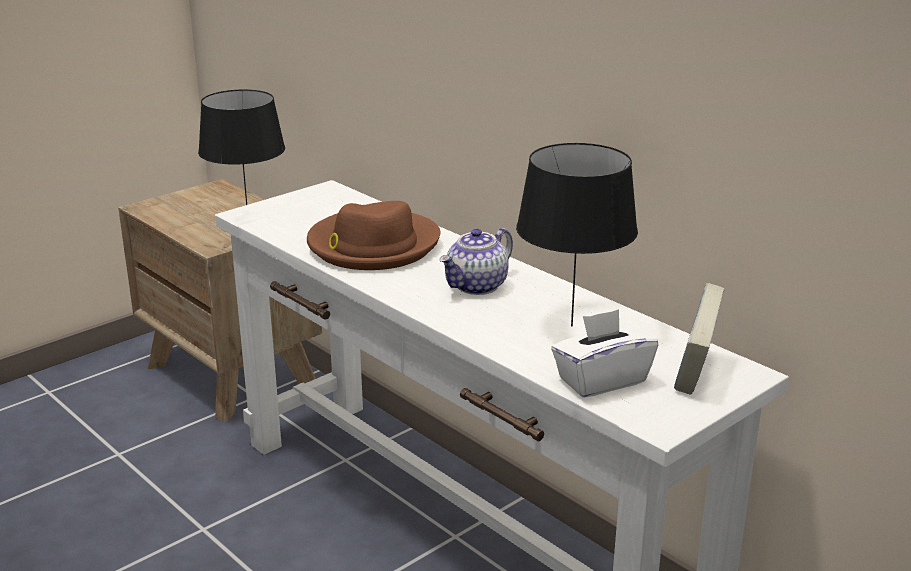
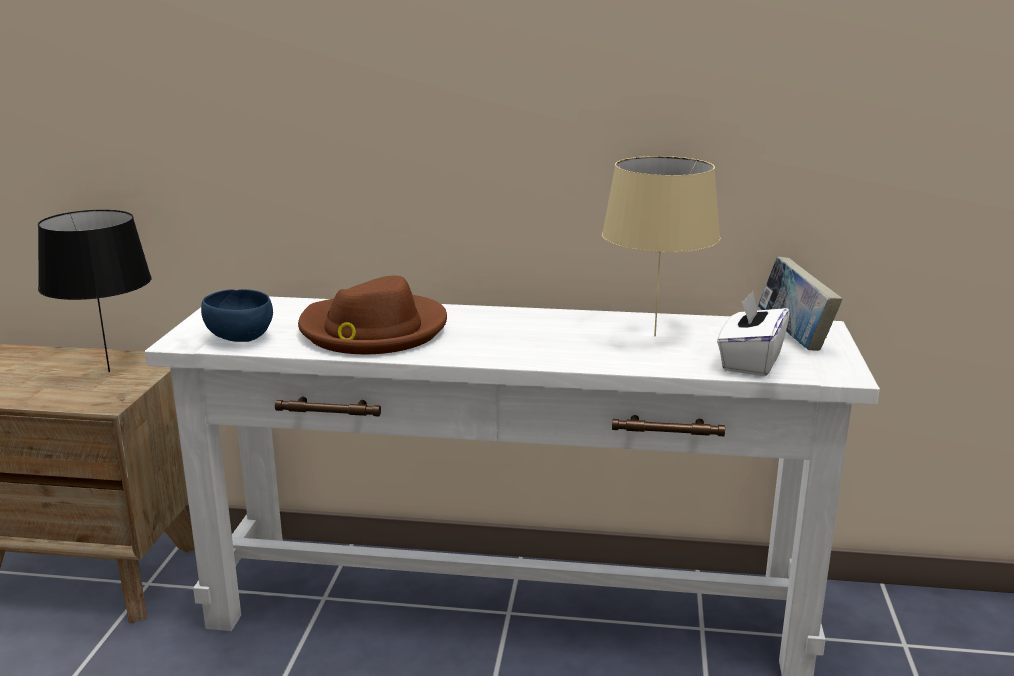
camera: 40 degrees left, 5 degrees down
(281, 223) = (240, 338): none -> blue bowl
(477, 286) = (528, 332): teapot -> none
(572, 325) = (654, 335): black table lamp -> beige table lamp

